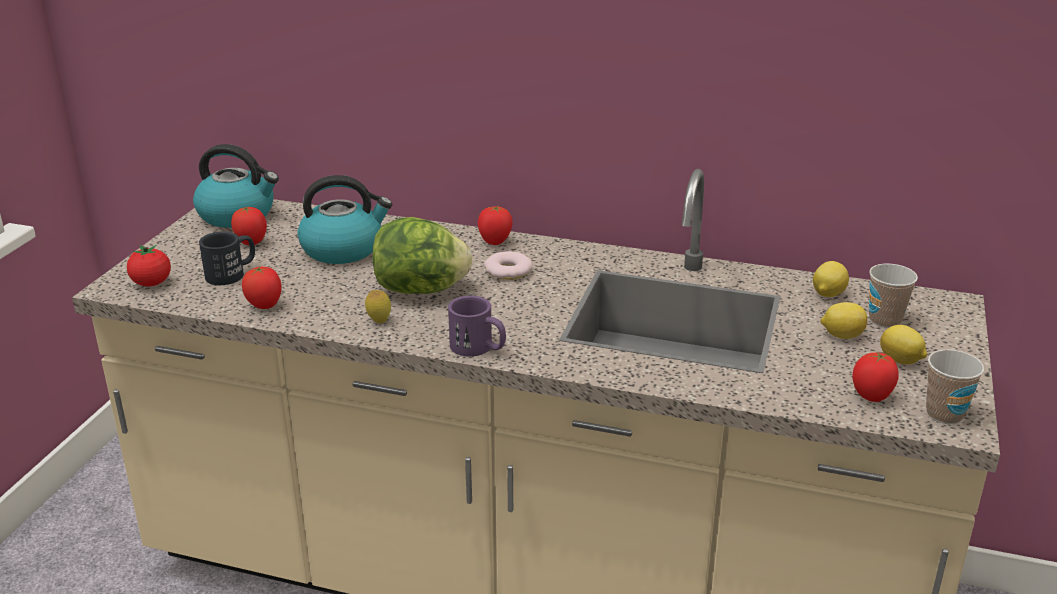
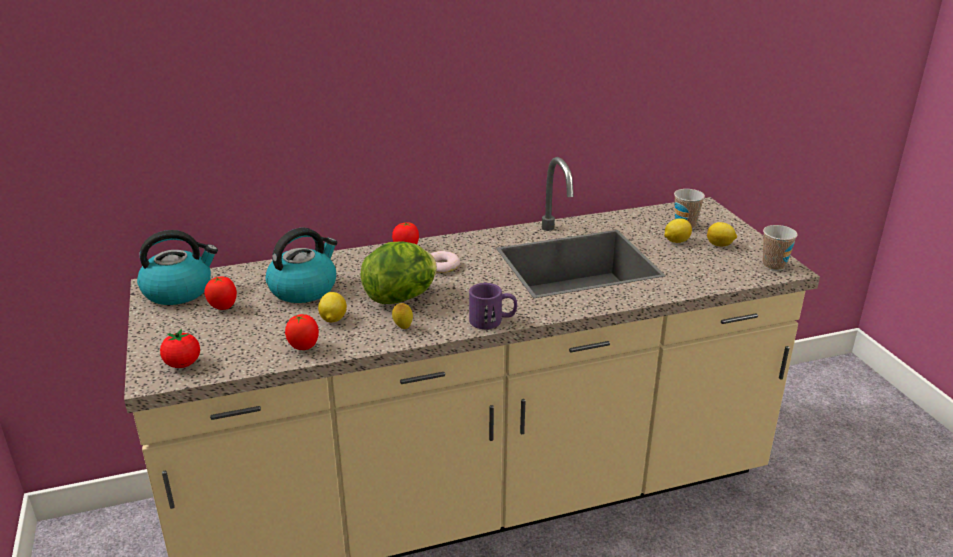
camera: 35 degrees left, 0 degrees up
(232, 273) = (241, 334): black mug -> none
(827, 294) = (639, 220): lemon -> lemon (333, 319)
(871, 397) = (732, 269): tomato -> none

